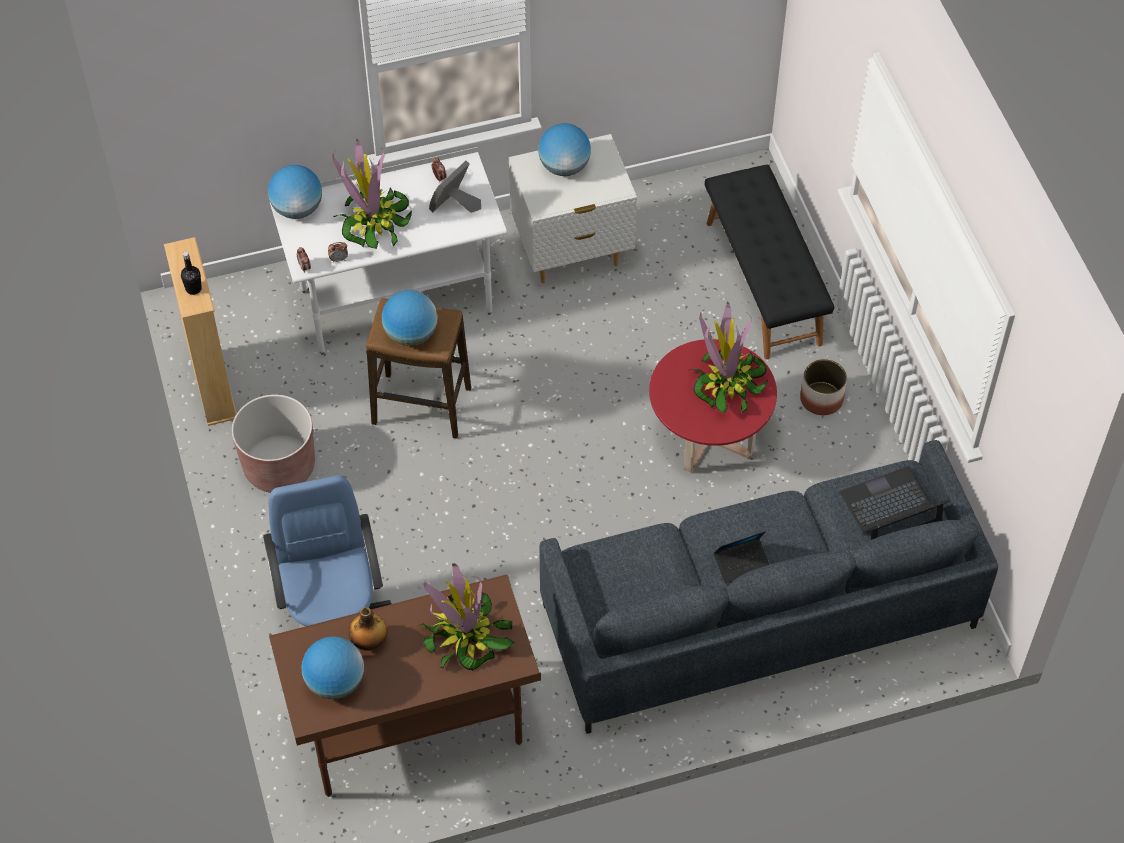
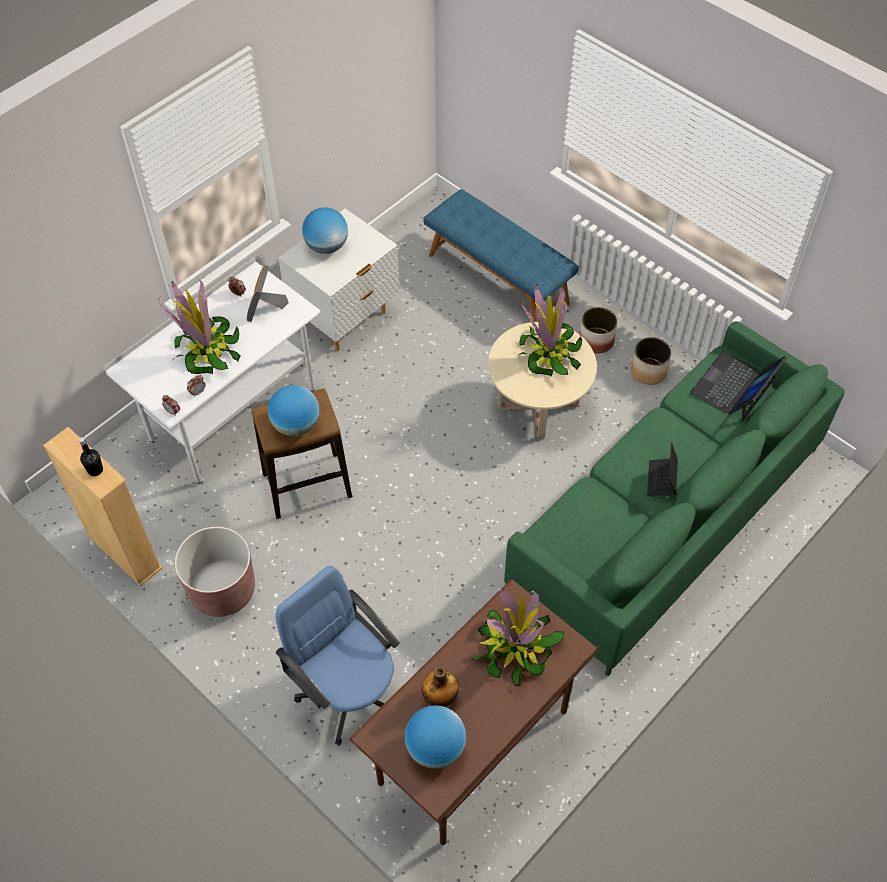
camera: 30 degrees left, 0 degrees up
(297, 209) = (135, 368): globe -> none
(708, 437) = (537, 405): red coffee table -> beige coffee table
(742, 563) = (661, 480): laptop -> laptop turned 150 degrees clockwise
(758, 615) = (665, 518): grey sofa -> green sofa
(764, 282) = (498, 278): black bench -> blue bench
(854, 458) = (648, 371): none -> planter

